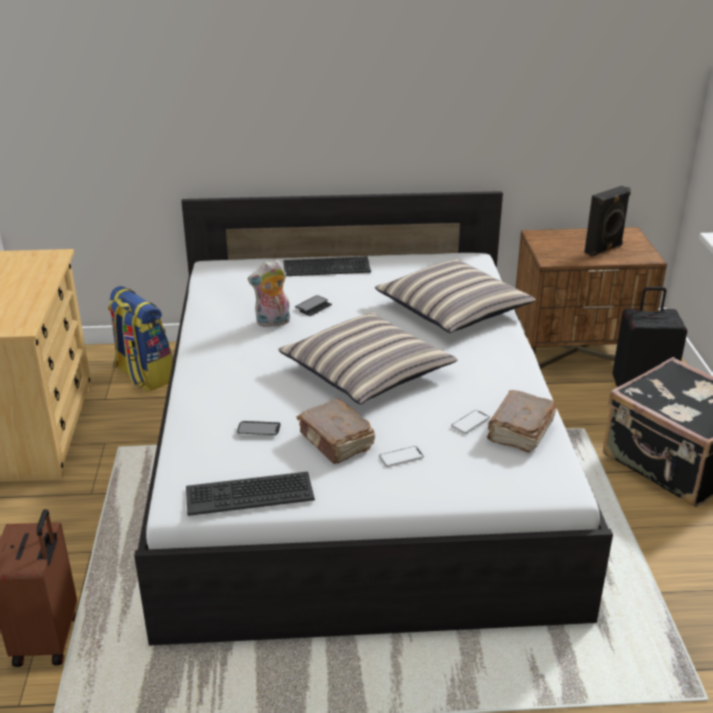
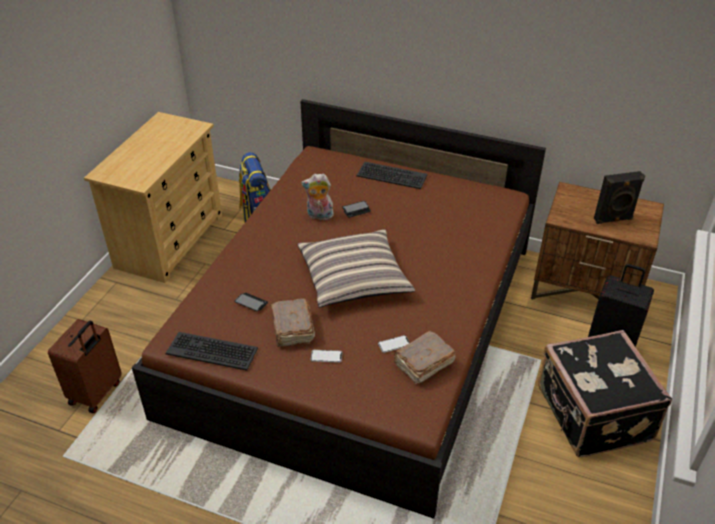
camera: 25 degrees right, 10 degrees up
(355, 456) = (357, 327): white bed -> brown bed
(453, 310) = (457, 241): pillow -> none

